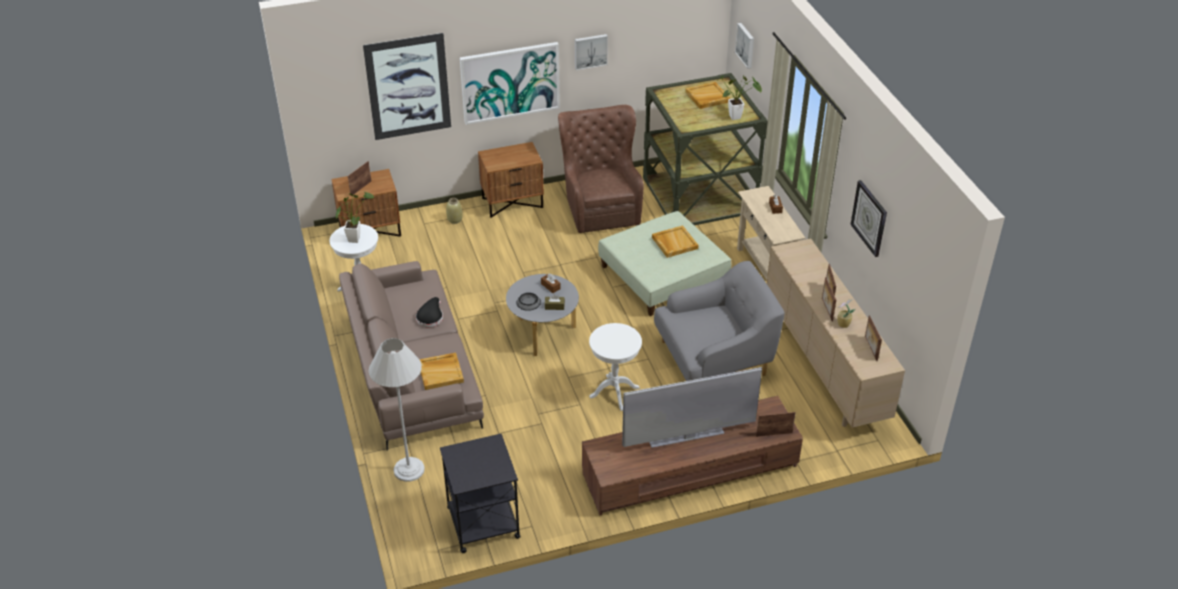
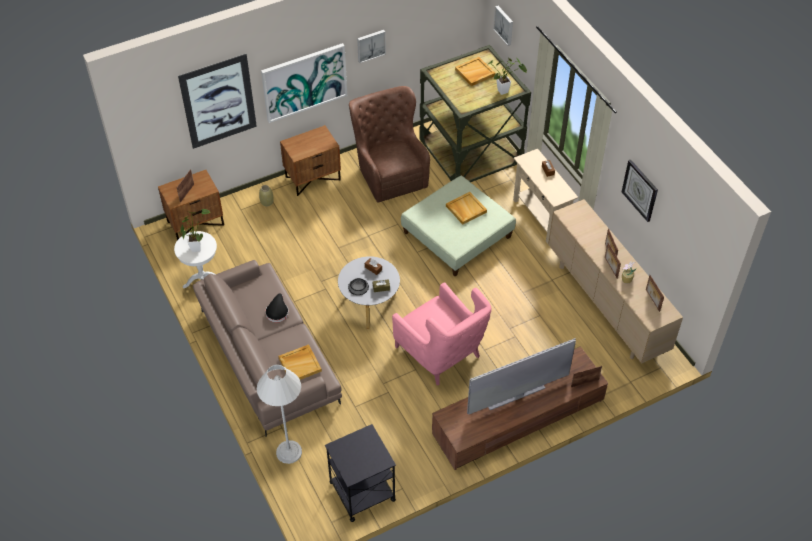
camera: 10 degrees left, 10 degrees up
(614, 392) = (441, 354): white side table -> pink armchair
(714, 358) = (516, 310): grey armchair -> none

